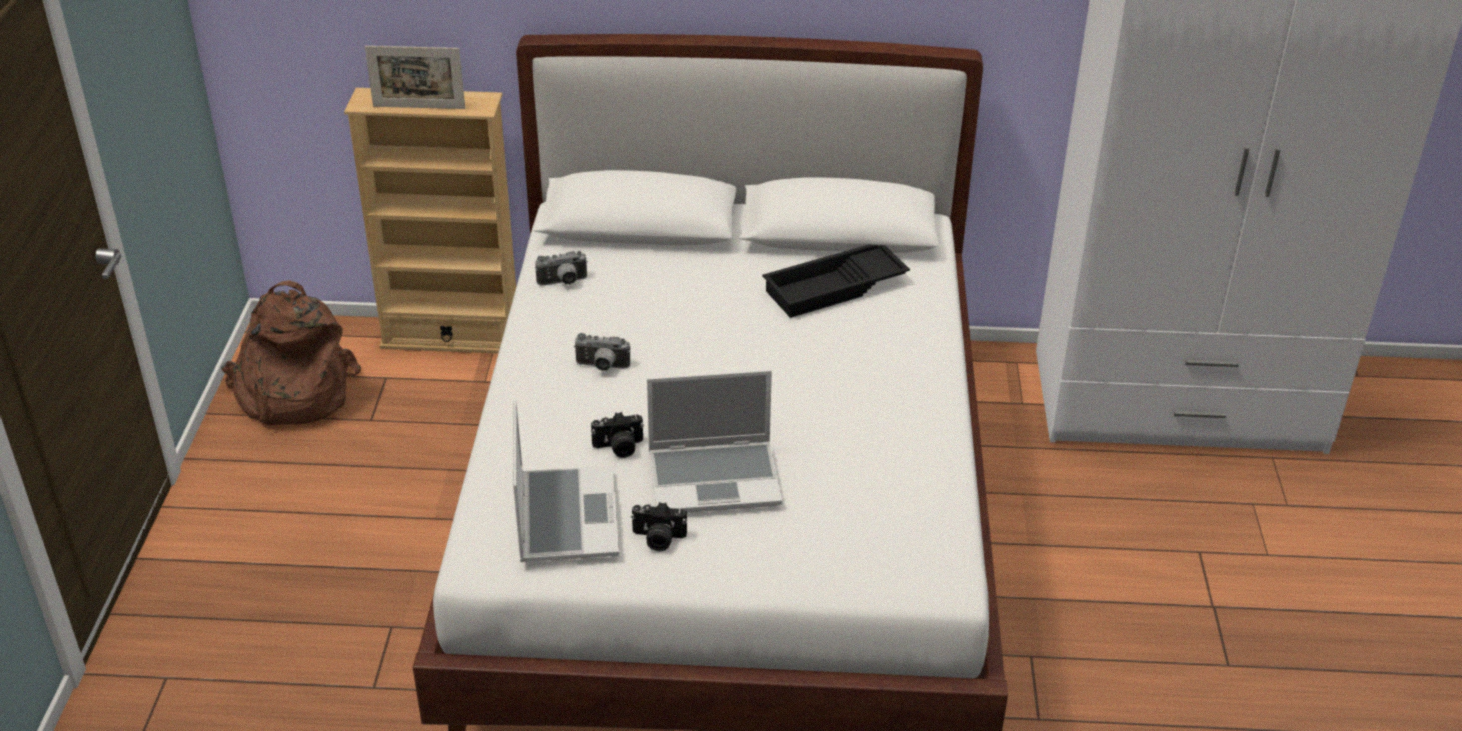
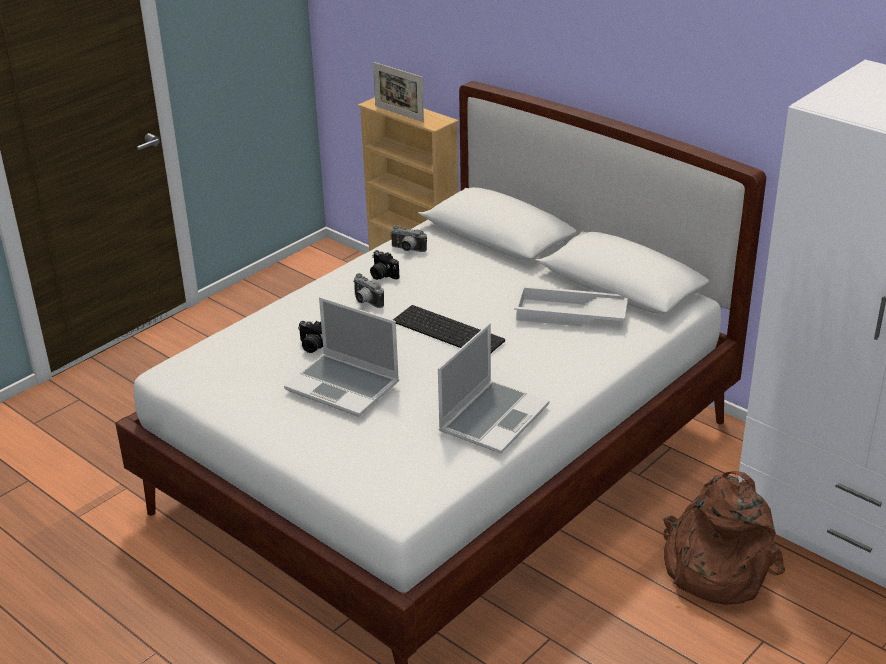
camera: 40 degrees right, 5 degrees down
(292, 393) = (296, 286): brown backpack -> brown backpack (714, 567)
(565, 516) = (237, 368): laptop -> laptop (493, 417)
(658, 539) = (270, 403): camera -> camera (382, 275)
(740, 360) = (450, 330): none -> keyboard
(835, 289) = (569, 315): black tray -> white tray

